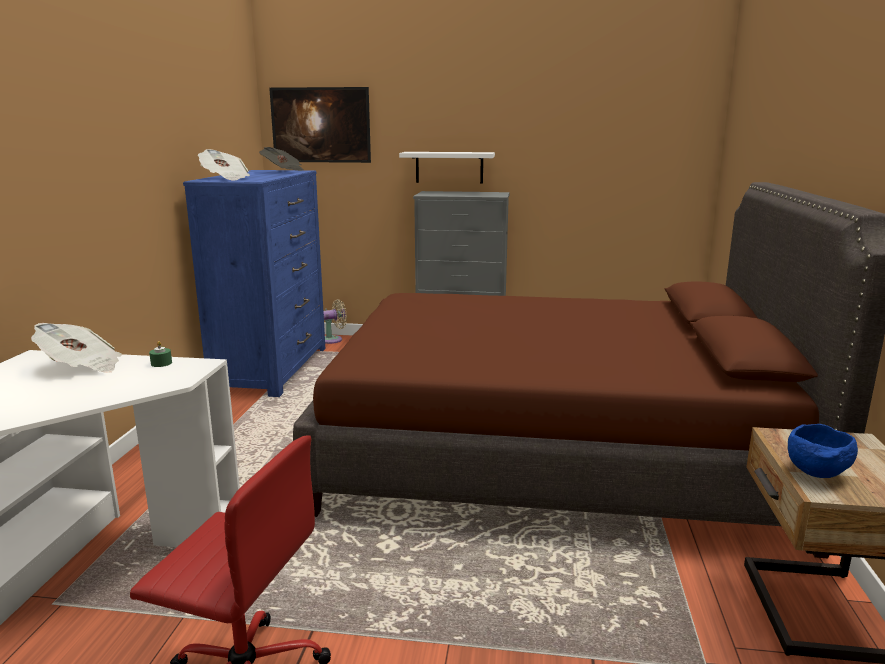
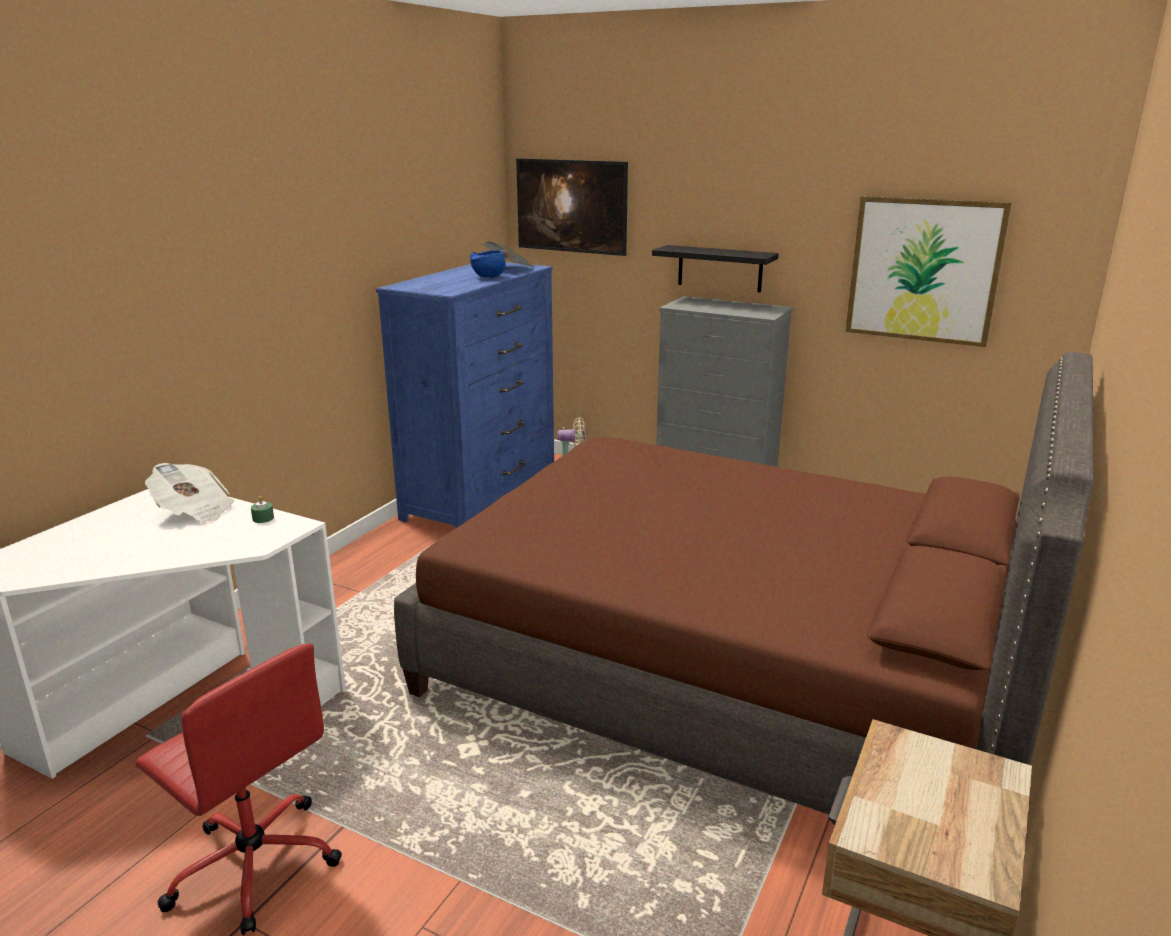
camera: 20 degrees right, 5 degrees up
(225, 178) = (425, 284): newspaper -> none
(449, 167) = (720, 268): white shelf -> black shelf
(602, 157) = (924, 270): none -> picture
(817, 474) = (886, 808): blue bowl -> blue bowl (488, 277)

